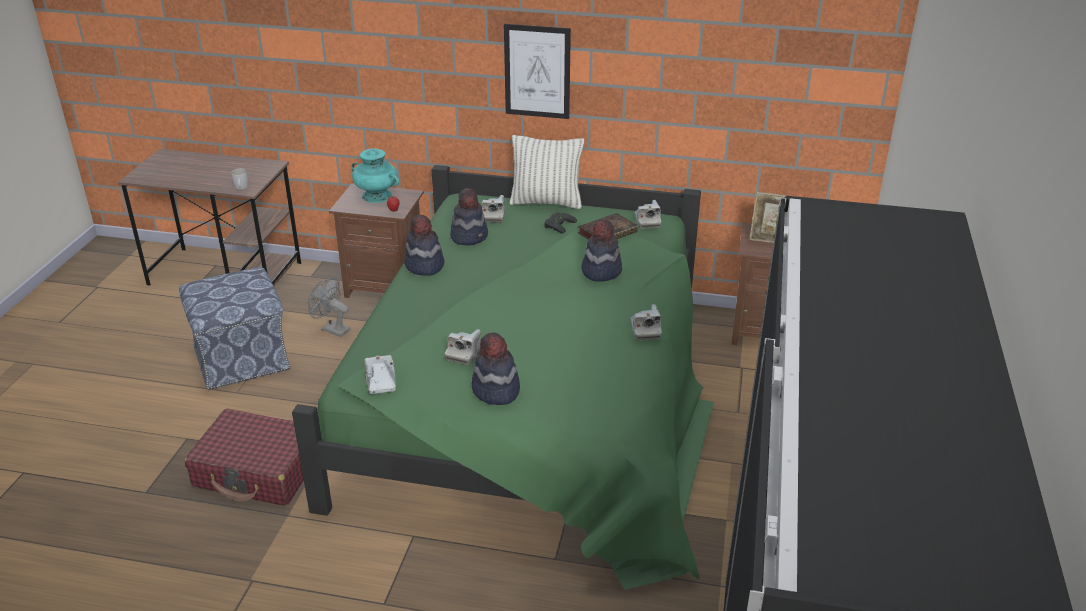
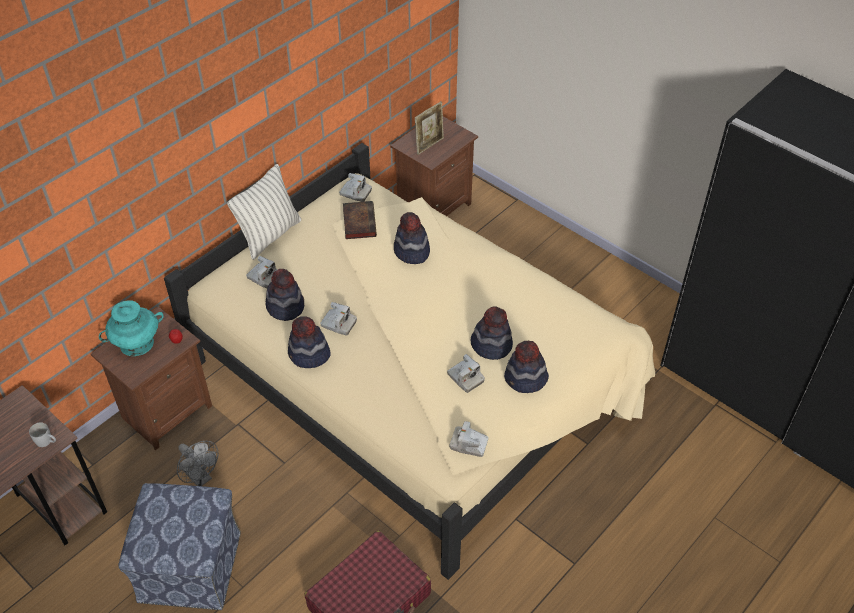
camera: 60 degrees left, 15 degrees up
(332, 329) = (201, 478): grey fan -> grey fan turned 105 degrees counterclockwise
(523, 355) = (491, 345): none -> hat
(536, 405) = (418, 380): green bed -> beige bed
(537, 71) = (229, 135): picture -> none
(558, 224) = (314, 245): black game controller -> none
(645, 330) = (508, 265): camera -> camera (338, 324)

